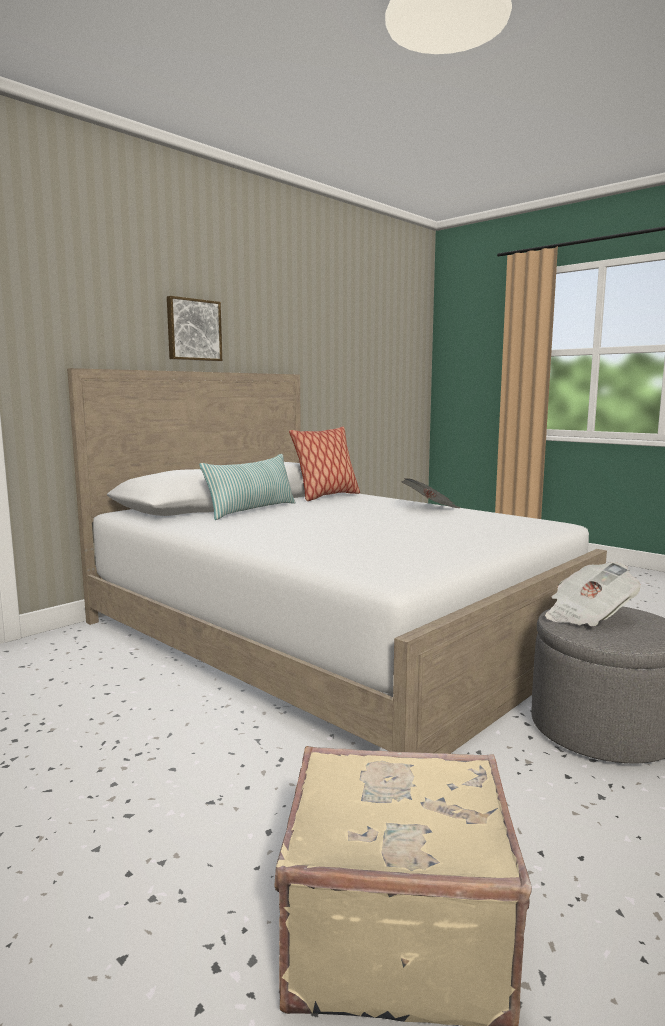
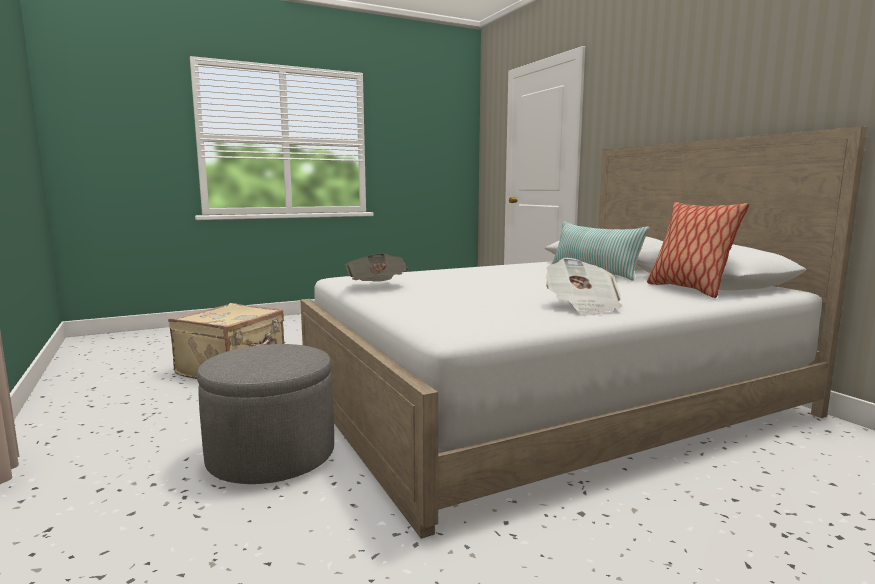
camera: 110 degrees right, 0 degrees up
(193, 330) = (715, 96): picture -> none
(587, 616) = (286, 353): newspaper -> newspaper (377, 286)

